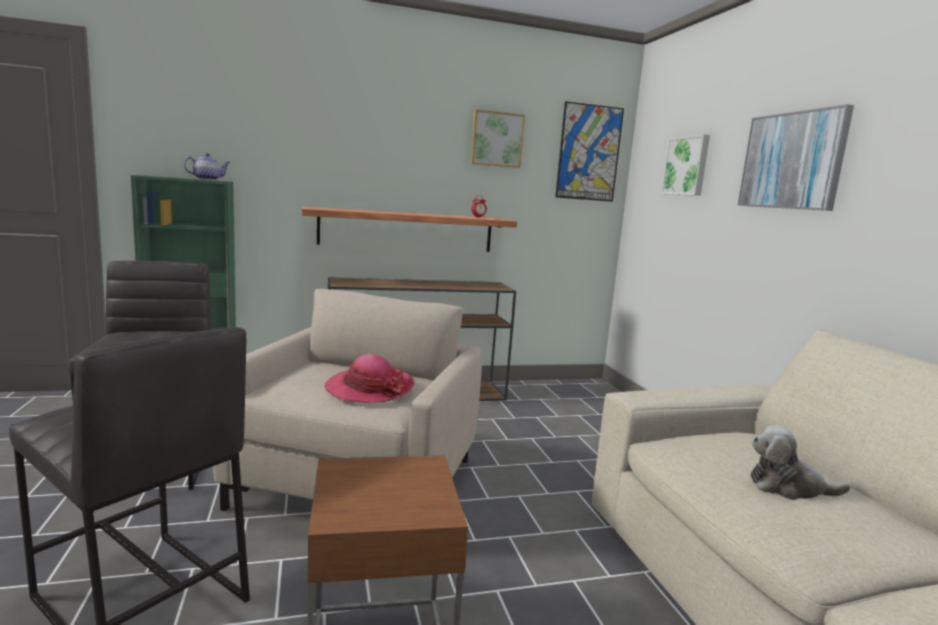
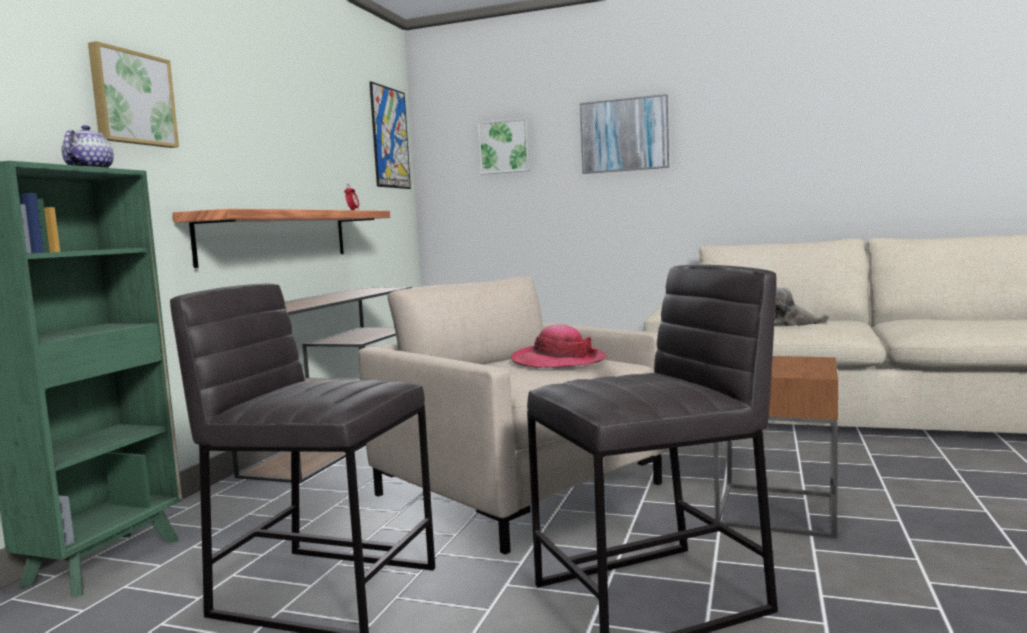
camera: 55 degrees left, 5 degrees down
(496, 139) = (331, 120): picture -> picture (132, 98)
(788, 487) = (793, 324): plush toy -> plush toy turned 60 degrees clockwise

